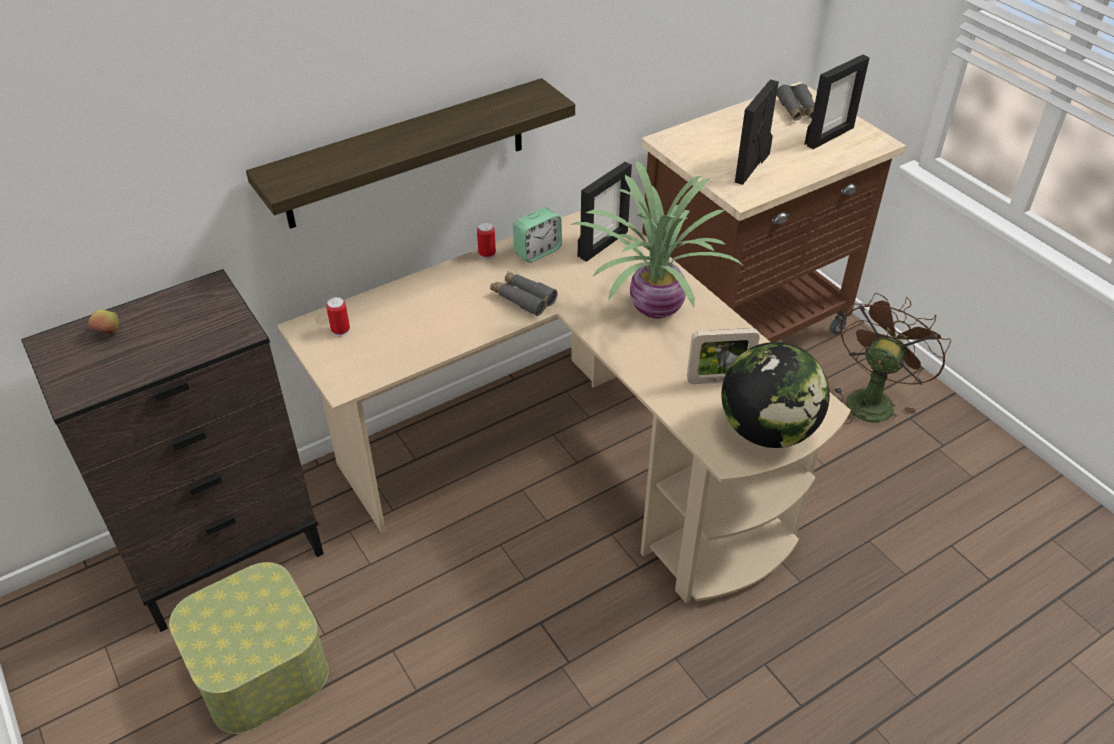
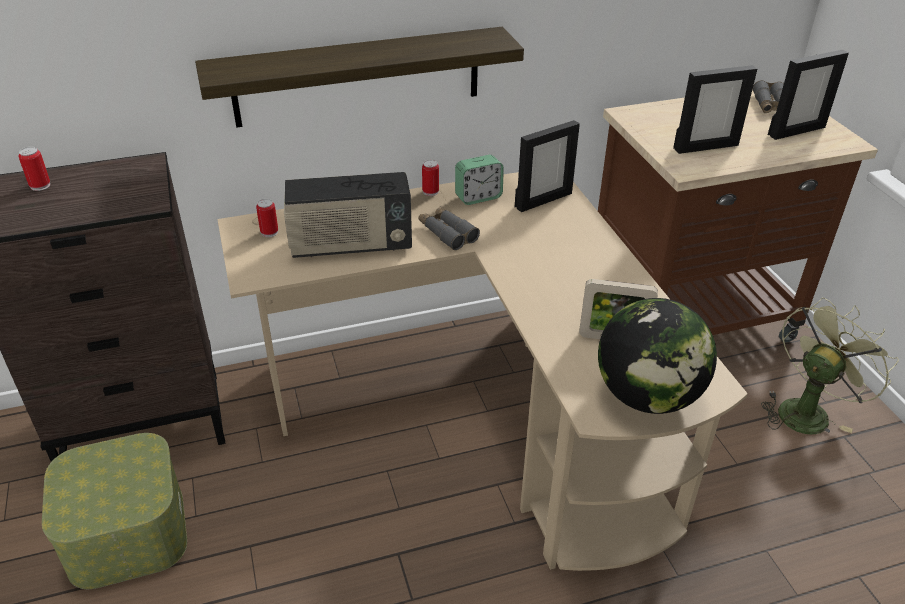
camera: 15 degrees right, 5 degrees down
(108, 333) = (40, 185): apple -> can
(432, 330) = (351, 245): none -> radio
(654, 306) = (572, 260): potted plant -> none
(752, 168) = (705, 147): picture frame -> picture frame turned 150 degrees counterclockwise
(872, 398) = (807, 410): brown fan -> green fan

